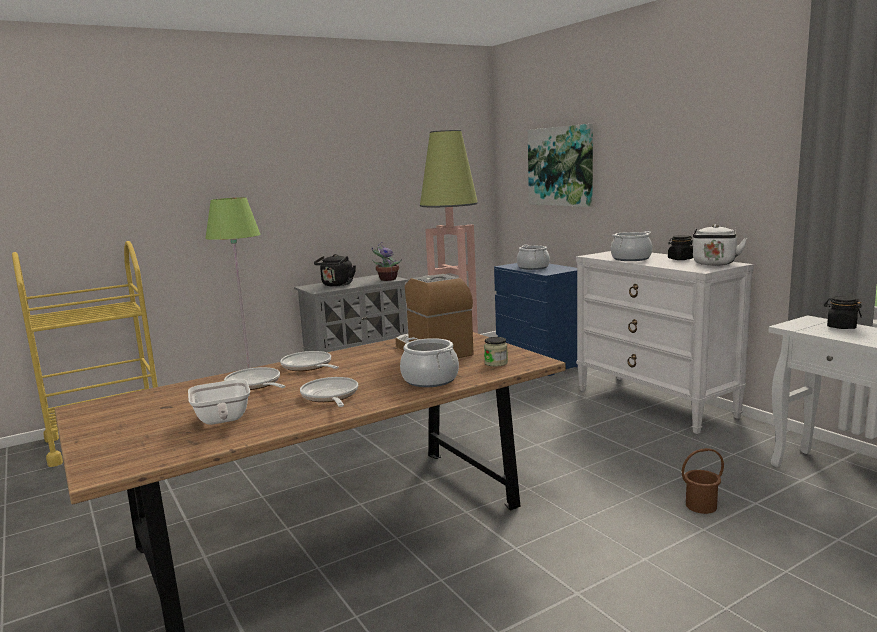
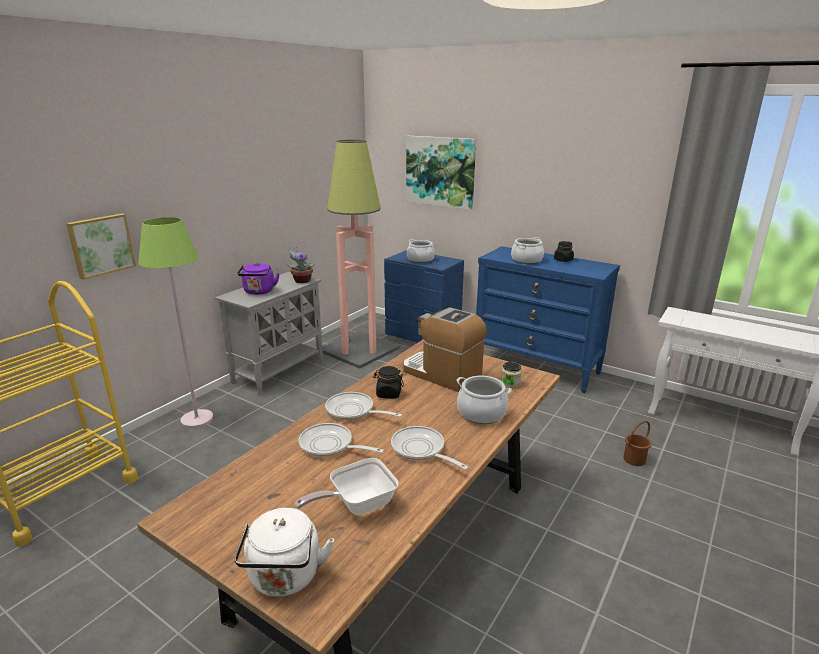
camera: 25 degrees left, 10 degrees up
(180, 220) = (101, 245): none -> picture
(222, 421) = (357, 504): frying pan -> frying pan turned 105 degrees clockwise
(336, 285) = (259, 292): black kettle -> purple kettle
(655, 403) = (537, 367): white dresser -> blue dresser
(714, 264) = (595, 266): white kettle -> white kettle (285, 578)
(841, 327) = (700, 318): black jar -> black jar (388, 394)

